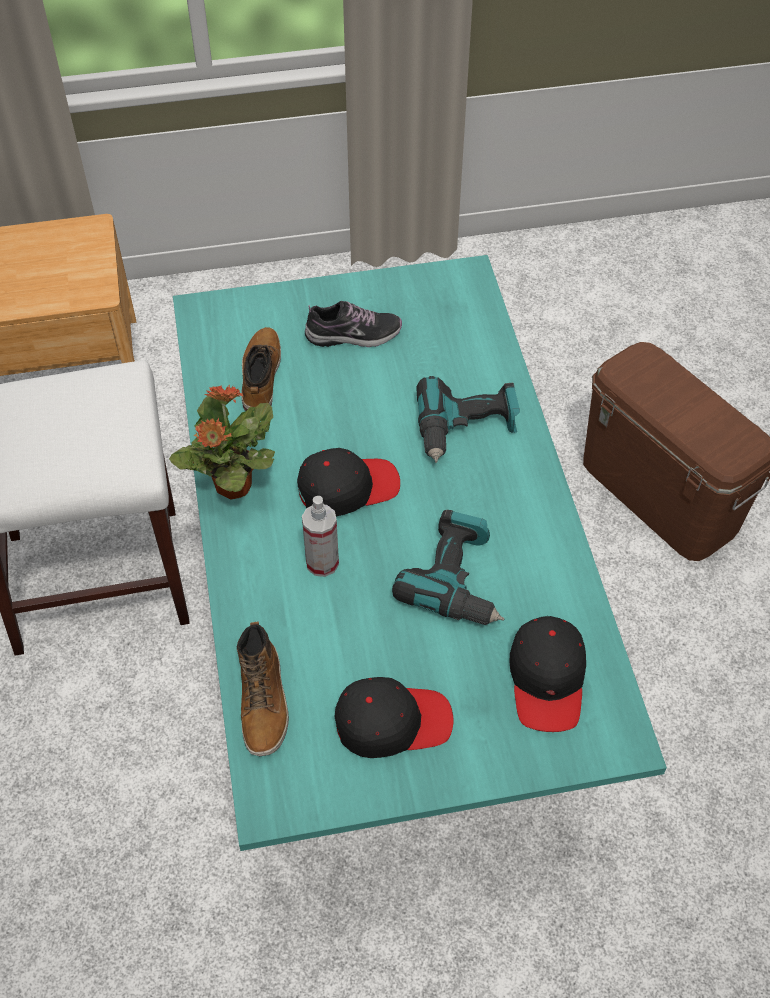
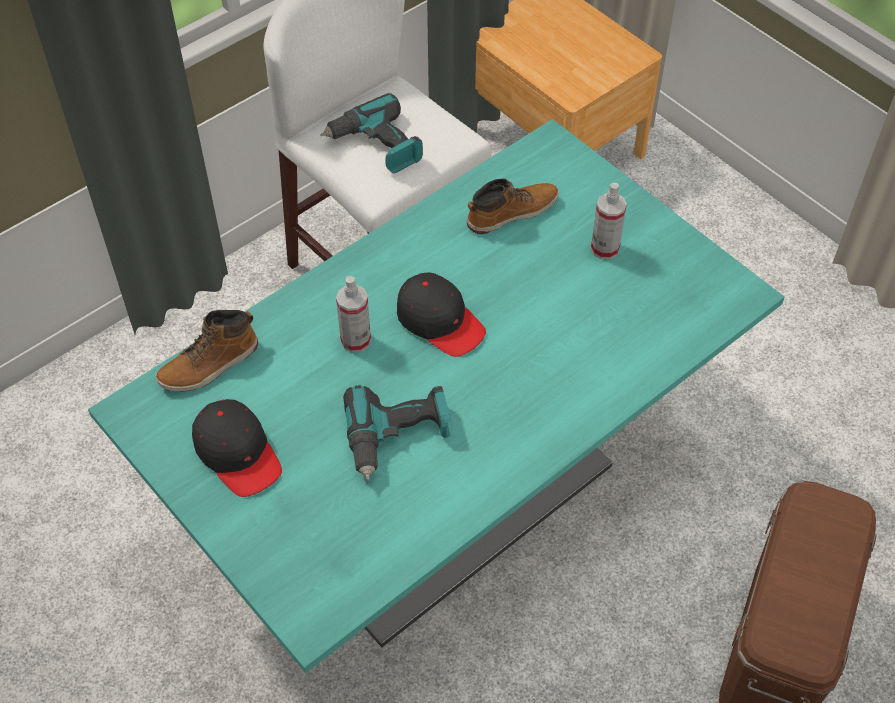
camera: 60 degrees right, 0 degrees up
(232, 487) = (389, 250): potted plant -> none
(353, 335) = (605, 248): shoe -> spray bottle
(466, 429) = (562, 372): power drill -> power drill (377, 146)
(547, 679) = (339, 543): black cap -> none

